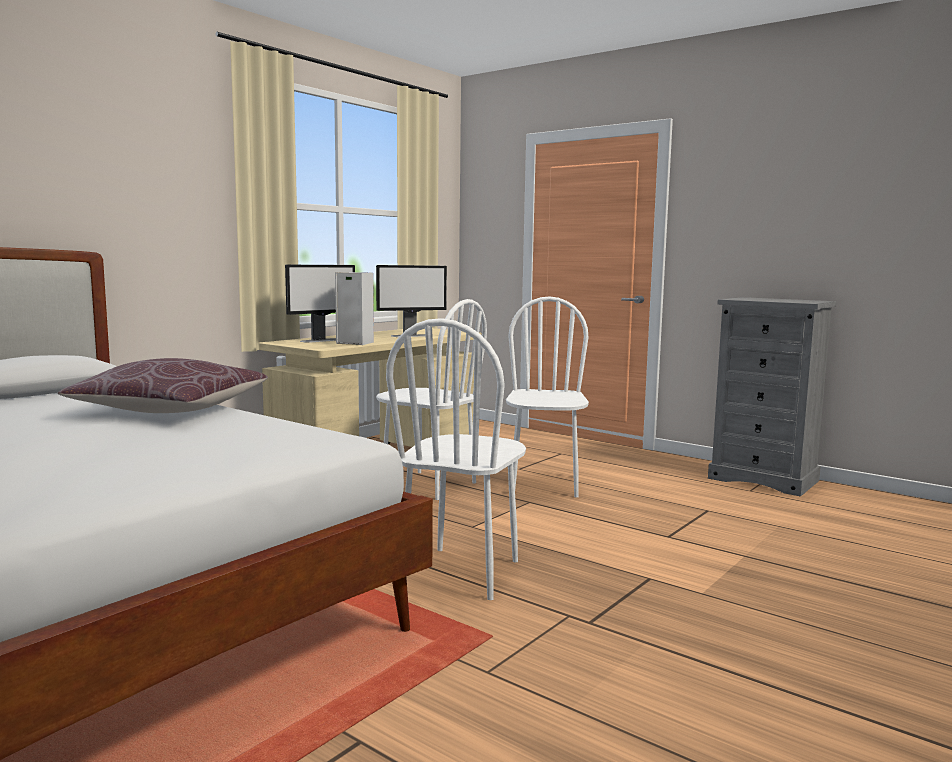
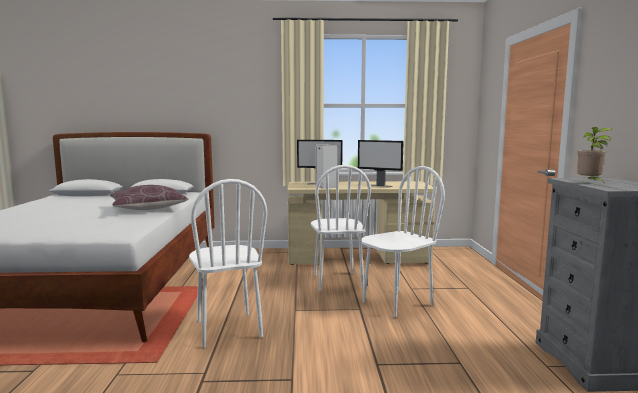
camera: 50 degrees right, 0 degrees up
(461, 572) = (228, 329): white chair -> white chair turned 90 degrees counterclockwise
(769, 300) = (590, 183): none -> potted plant

